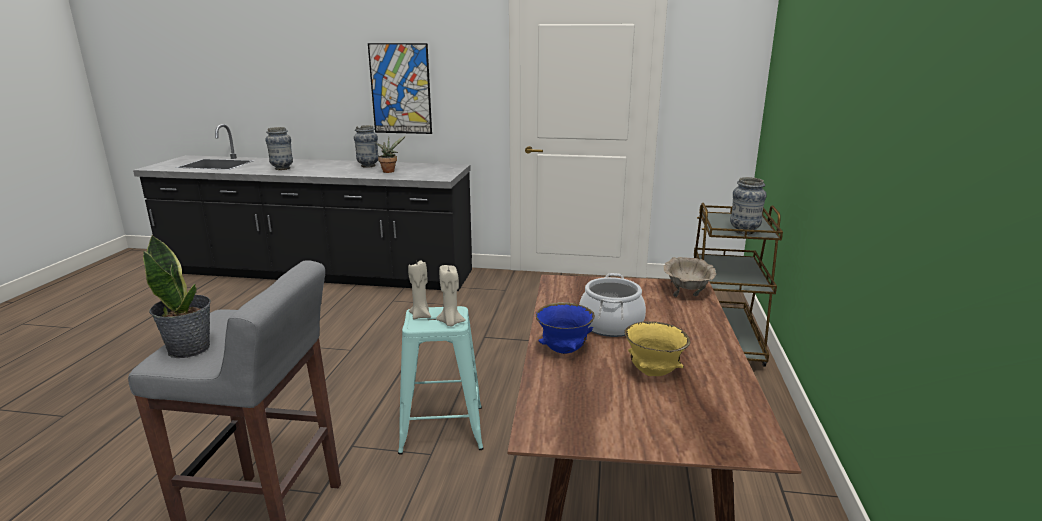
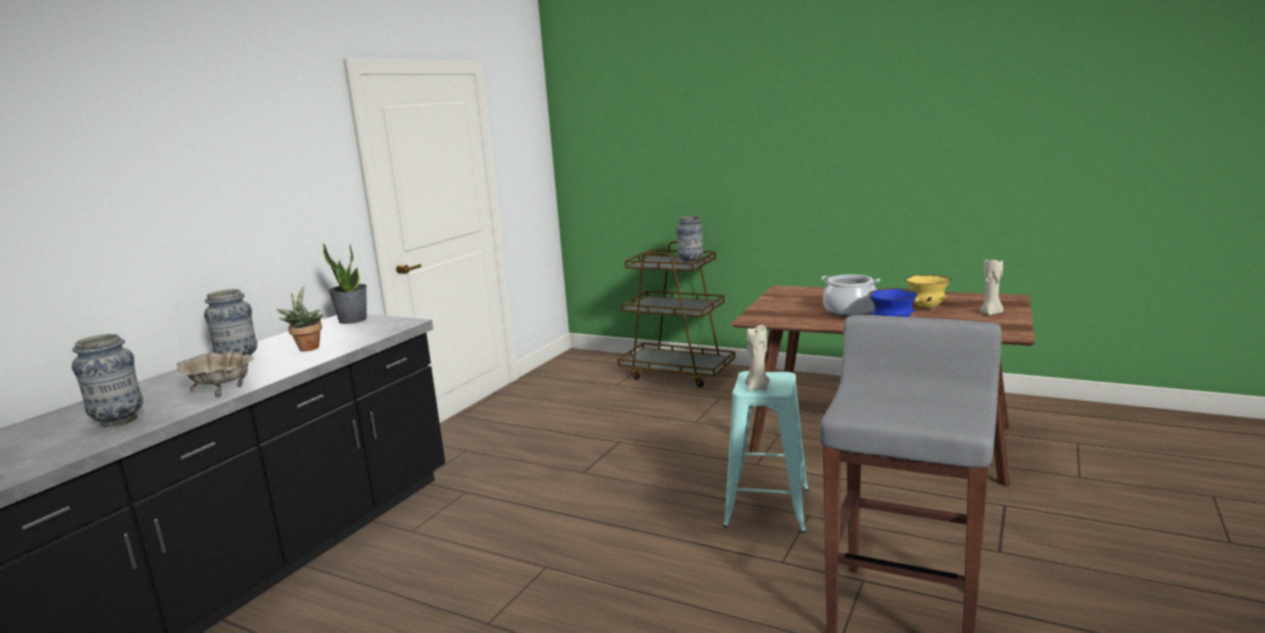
camera: 70 degrees left, 5 degrees down
(190, 348) = (936, 415): potted plant -> potted plant (353, 320)
(400, 89) = (223, 222): picture -> none
(450, 323) = (780, 376): beige candle -> beige candle (991, 313)
(687, 291) = (791, 290): beige bowl -> beige bowl (222, 389)

